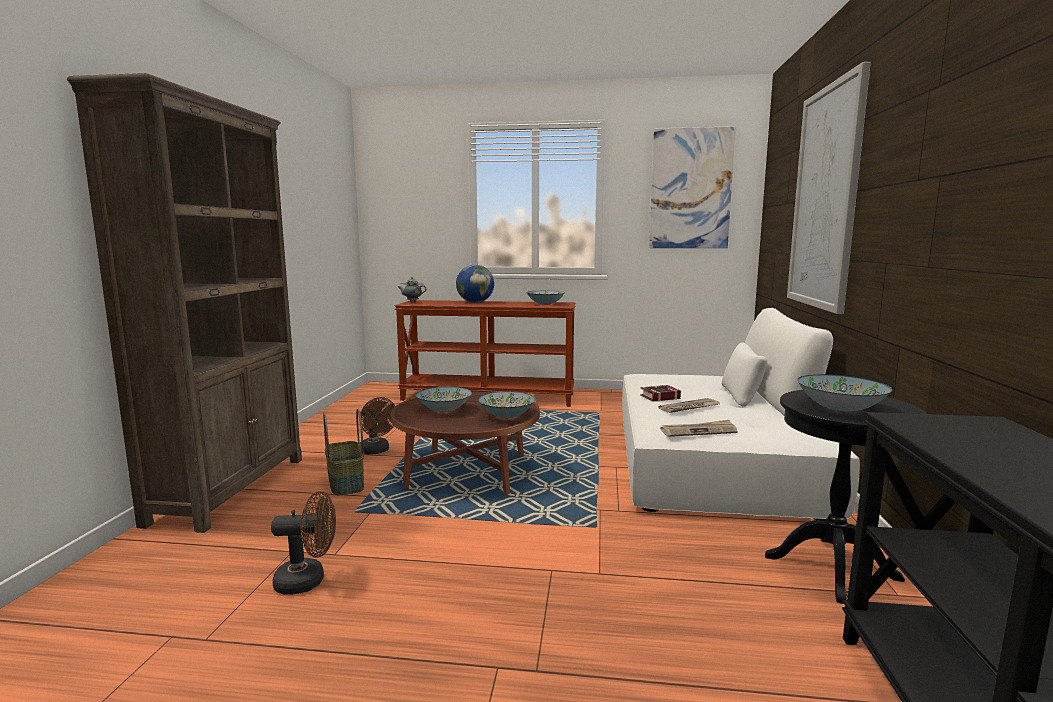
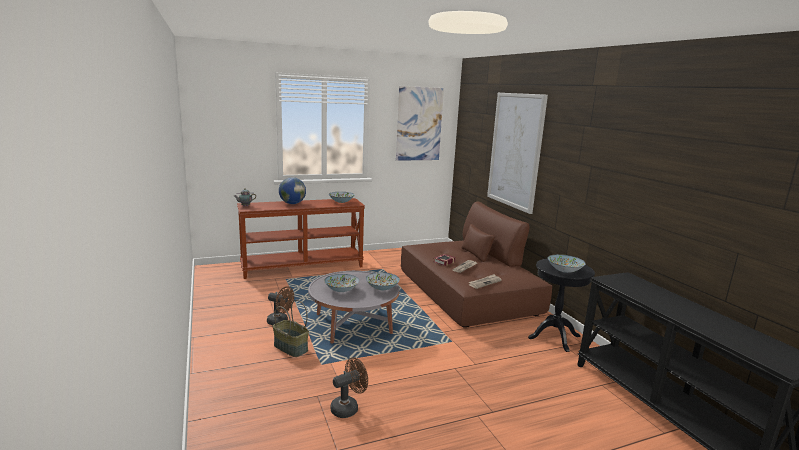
camera: 30 degrees left, 5 degrees up
(231, 489) = (218, 370): brown bookcase -> none
(467, 471) = (353, 324): brown coffee table -> grey coffee table
(712, 461) = (468, 292): white sofa -> brown sofa

